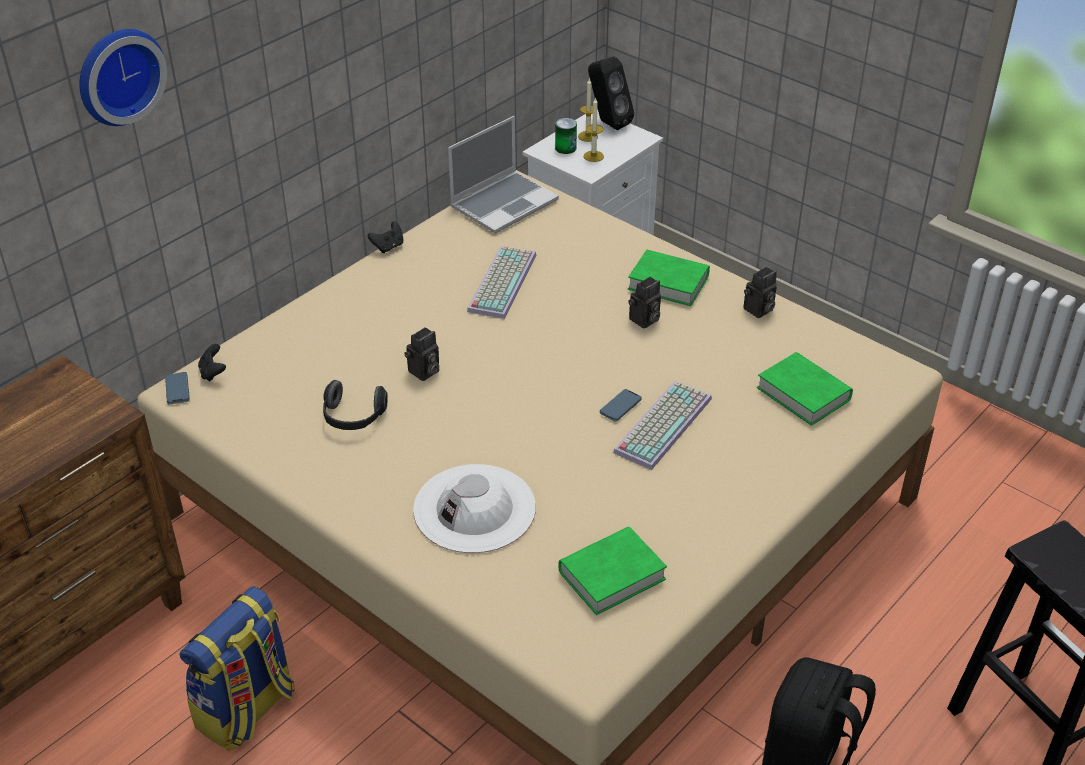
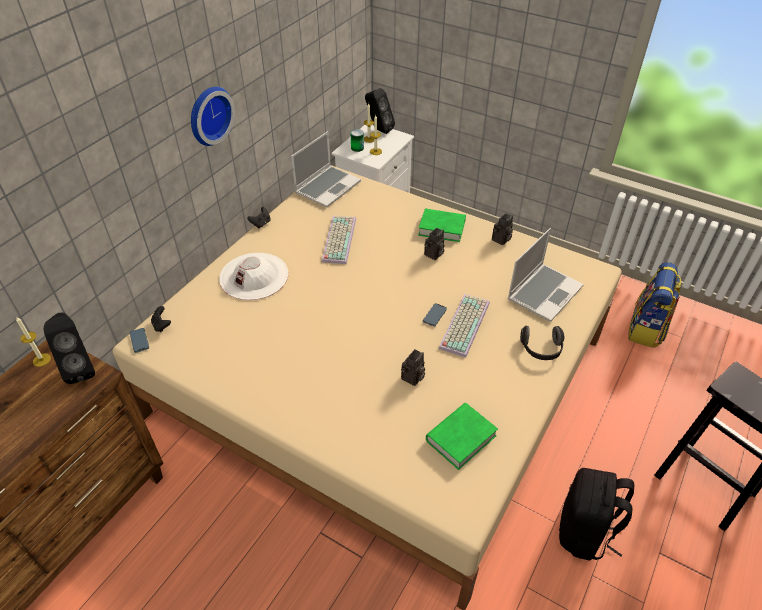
camera: 10 degrees left, 5 degrees up
(40, 386) = (41, 360): none -> candle
(90, 402) = (81, 368): none -> black speaker
(117, 74) = (64, 130): wall clock -> wall clock (208, 115)
(247, 710) = (220, 549): backpack -> backpack (646, 329)
(353, 418) = (263, 346): headphones -> headphones (541, 349)
(424, 372) = (303, 307): camera -> camera (412, 378)
(474, 509) = (359, 402): white hat -> white hat (254, 276)
(803, 394) = (544, 292): green book -> laptop

